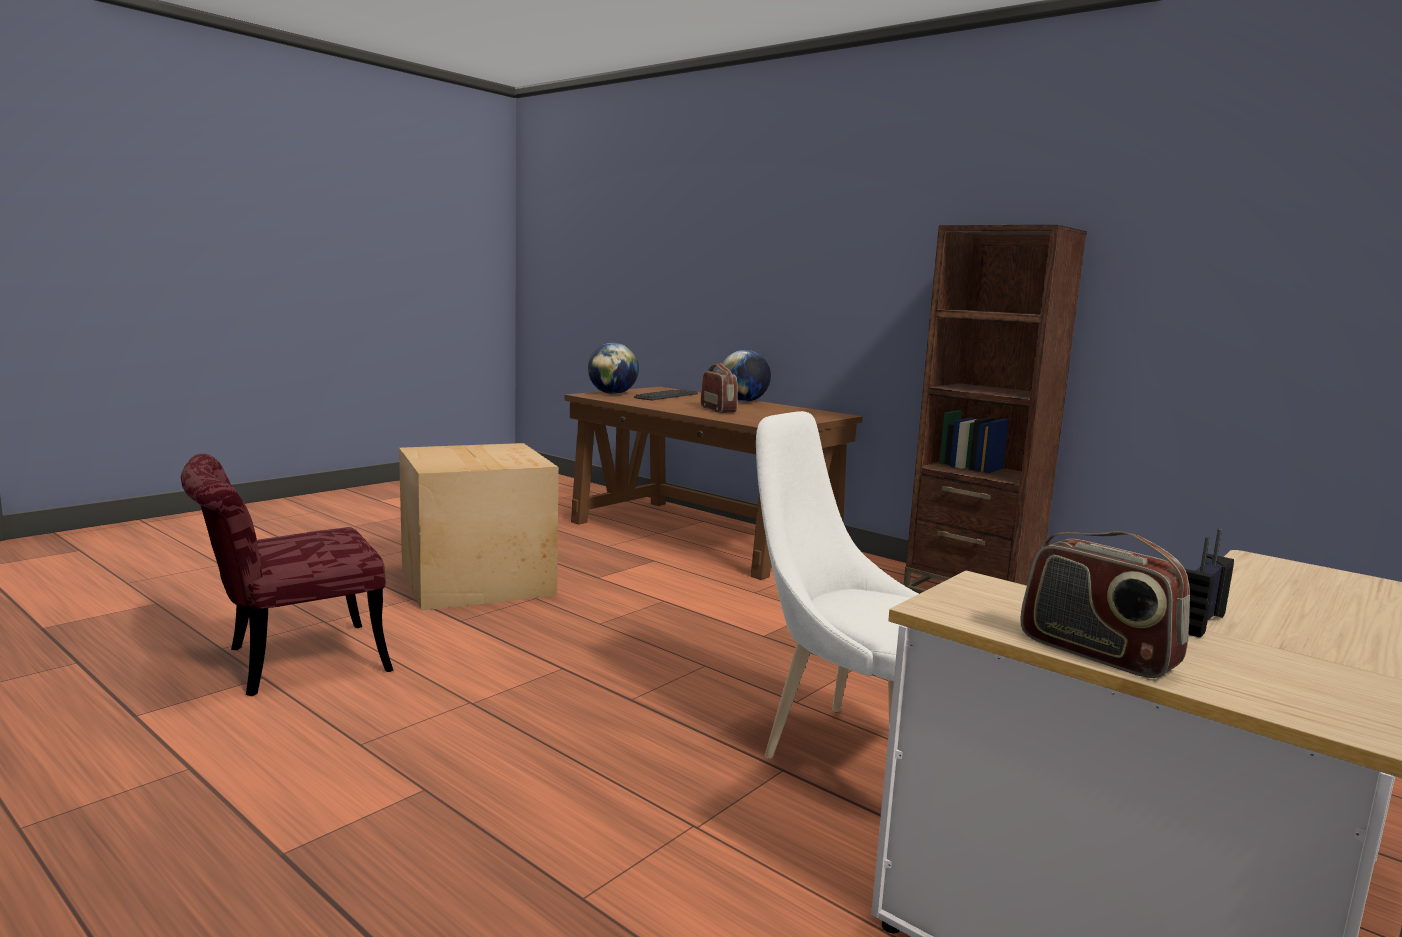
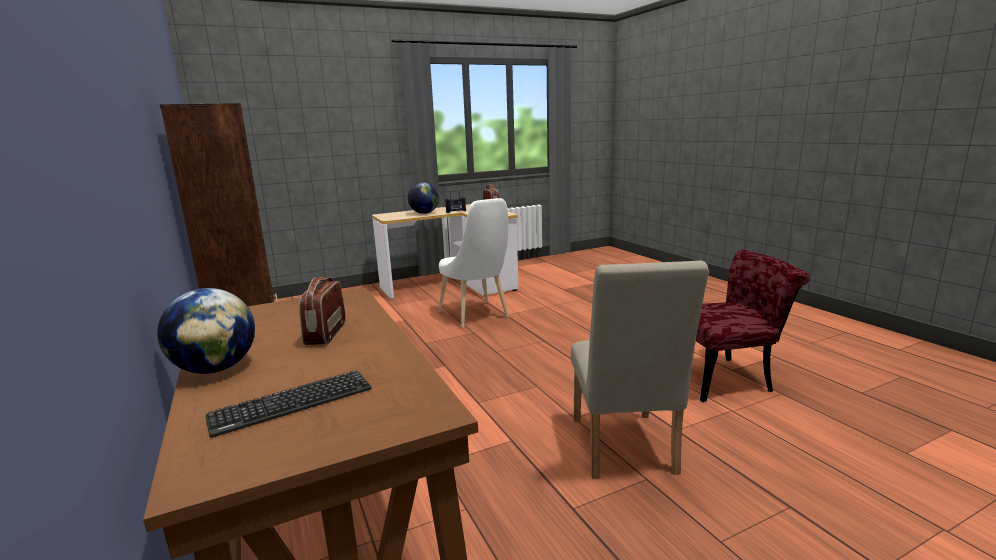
camera: 155 degrees left, 5 degrees up
(478, 580) = (623, 450): cardboard box -> beige chair
(612, 393) = (376, 423): globe -> globe (424, 213)

